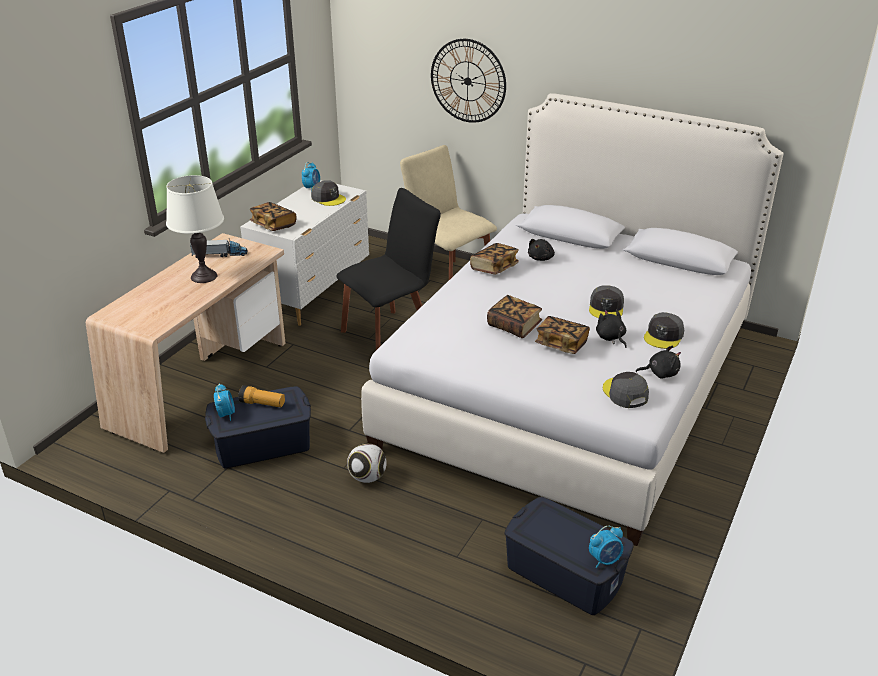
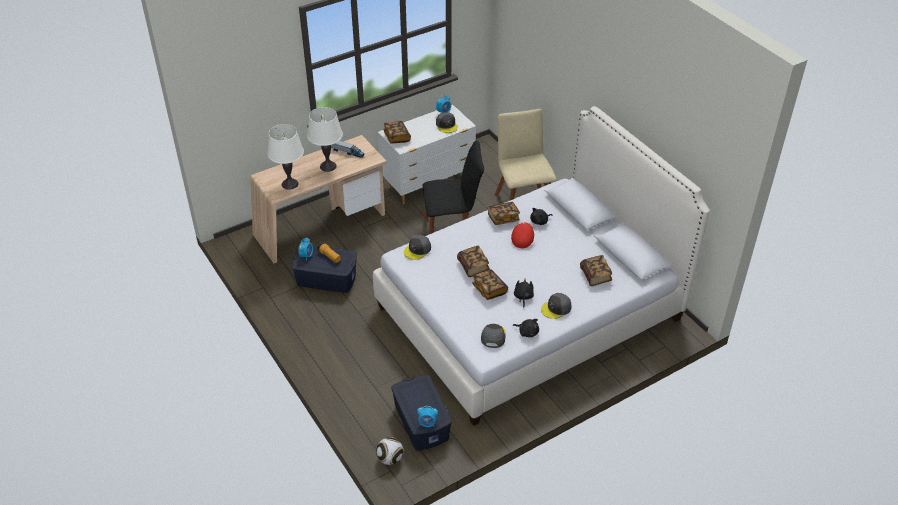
camera: 30 degrees right, 10 degrees up
(161, 311) = (290, 184): none -> white table lamp
(367, 477) = (365, 322): football -> football (390, 459)
(468, 81) = (558, 73): wall clock -> none
(540, 280) = (522, 238): none -> red cap
(606, 308) = (542, 275): grey cap -> grey cap (417, 250)
(667, 289) = (595, 276): none -> book

